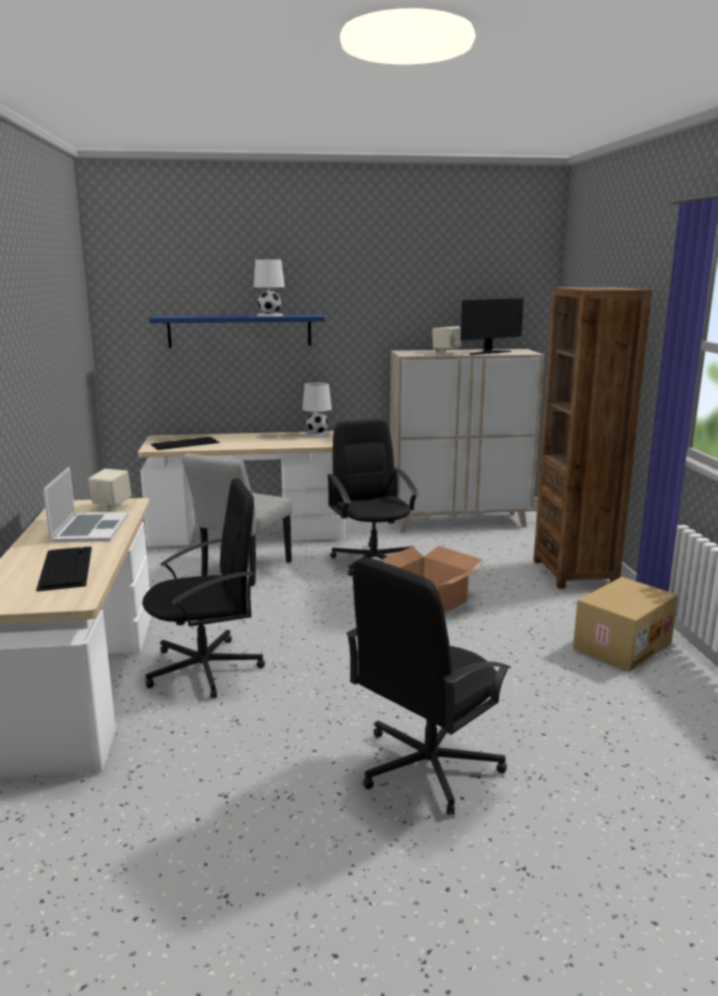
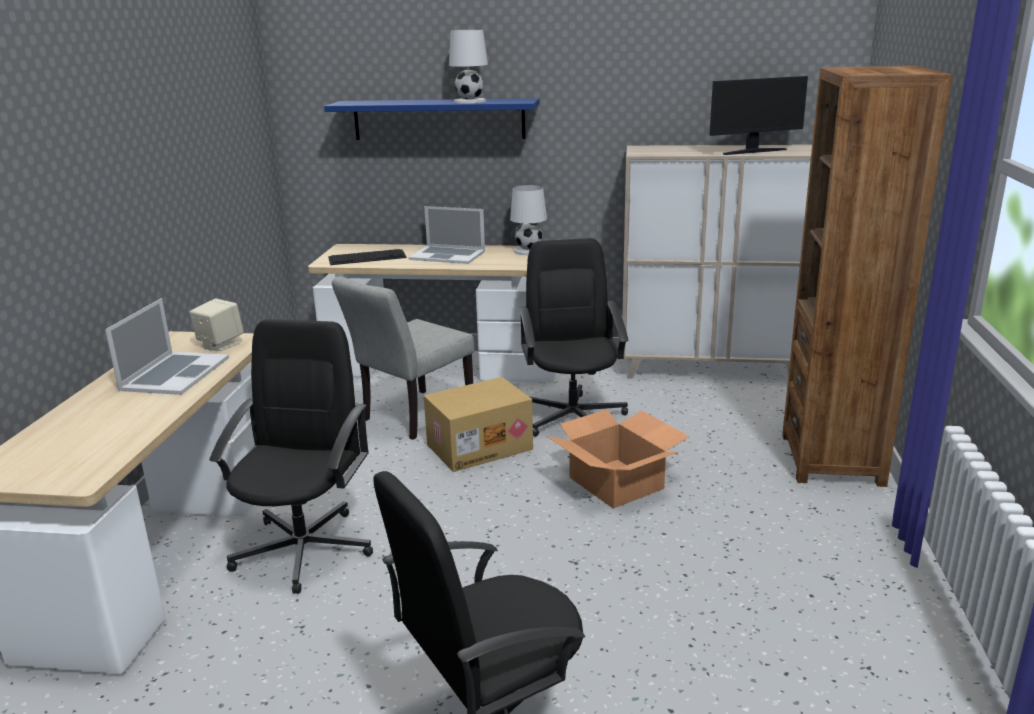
camera: 15 degrees right, 5 degrees up
(65, 567) = (106, 429): keyboard -> none
(206, 668) = (305, 548): black office chair -> black office chair turned 75 degrees counterclockwise
(253, 440) = (447, 255): none -> laptop
(445, 352) = (694, 150): beige speaker -> none
(621, 645) = (847, 582): cardboard box -> cardboard box (479, 446)

